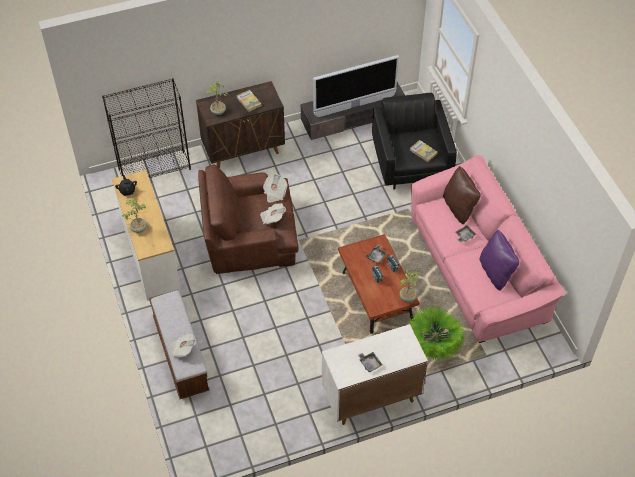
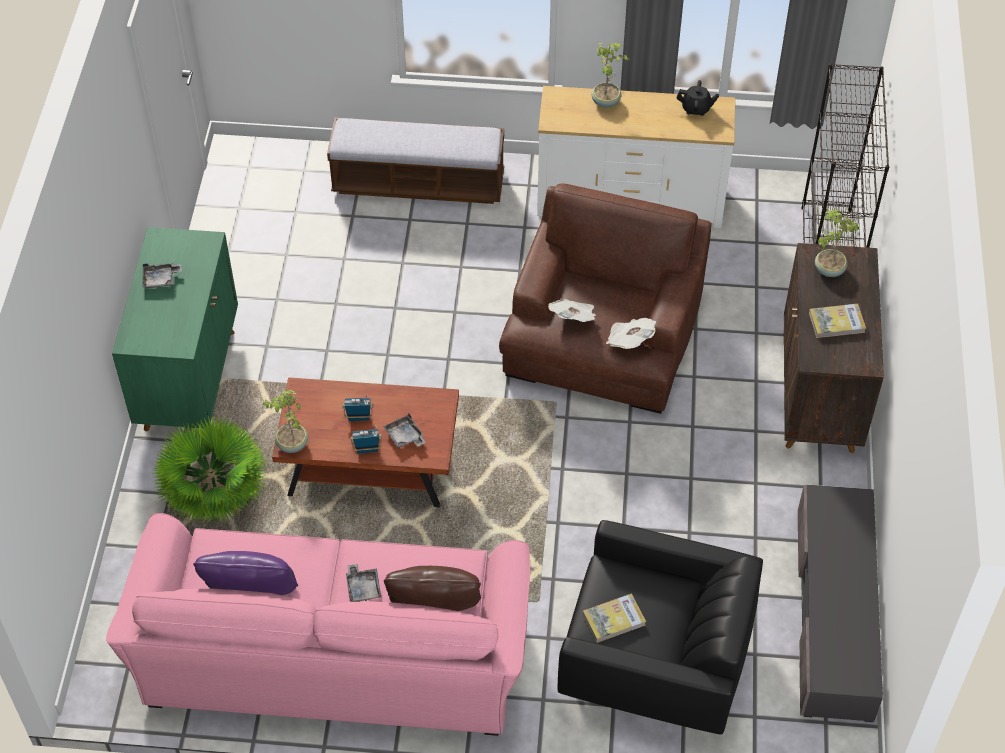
camera: 115 degrees right, 0 degrees up
(182, 349) = (383, 135): newspaper -> none
(354, 106) = (827, 582): television -> none
(370, 397) = (190, 378): white cabinet -> green cabinet

